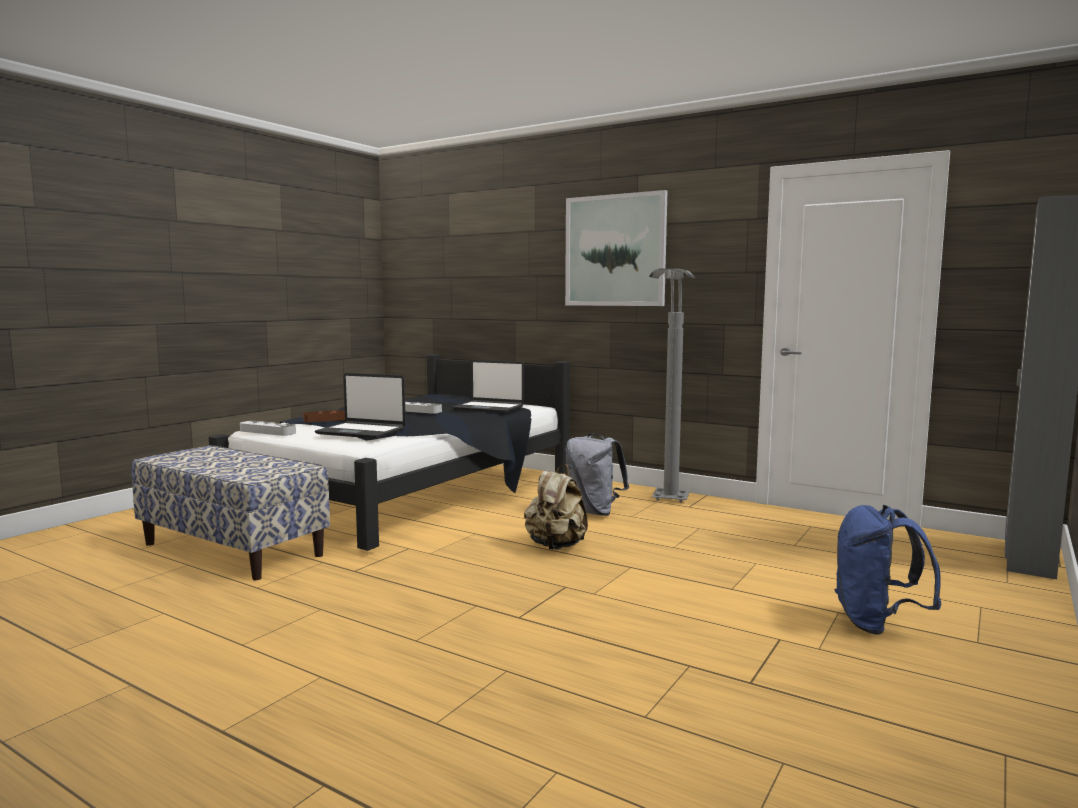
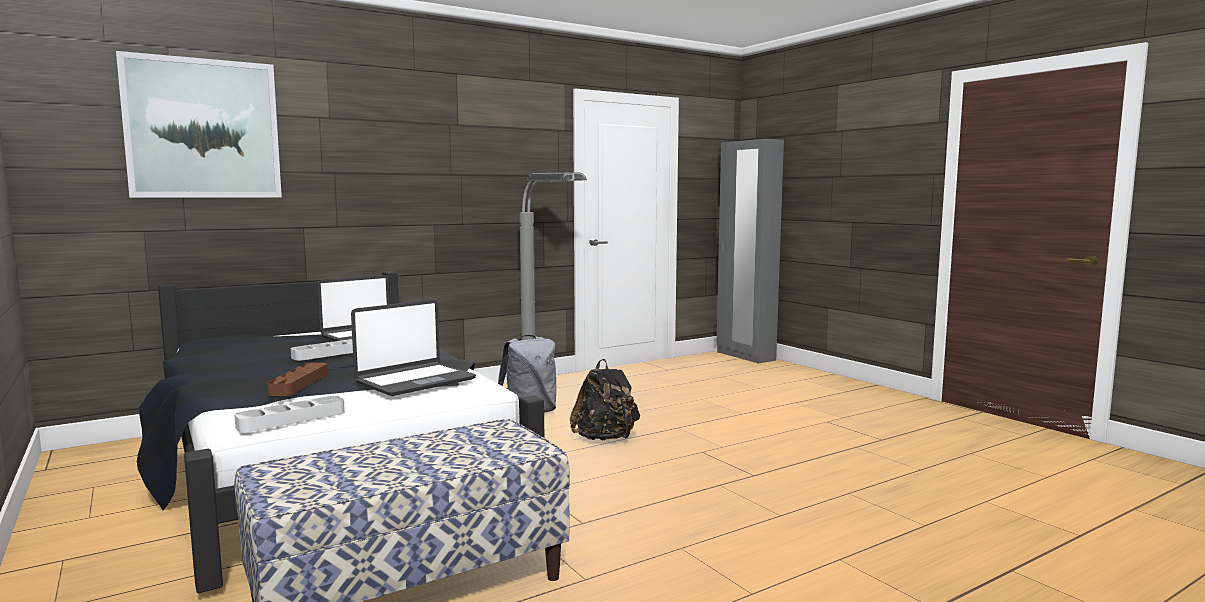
camera: 65 degrees left, 0 degrees up
(556, 546) = (605, 439): beige backpack -> black backpack
(615, 250) = (437, 149): picture -> picture (203, 129)
(876, 624) = (815, 400): blue backpack -> none

